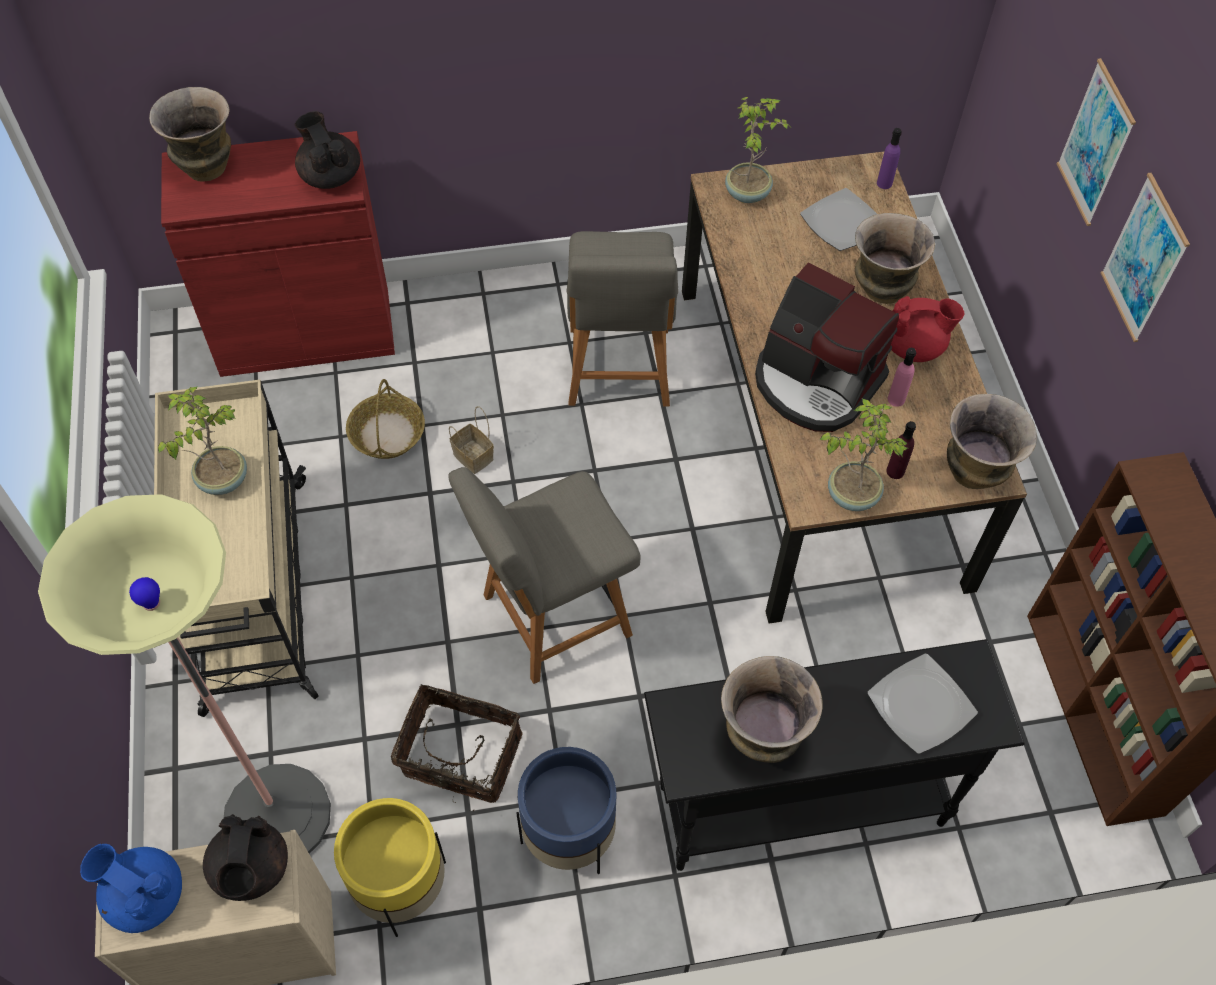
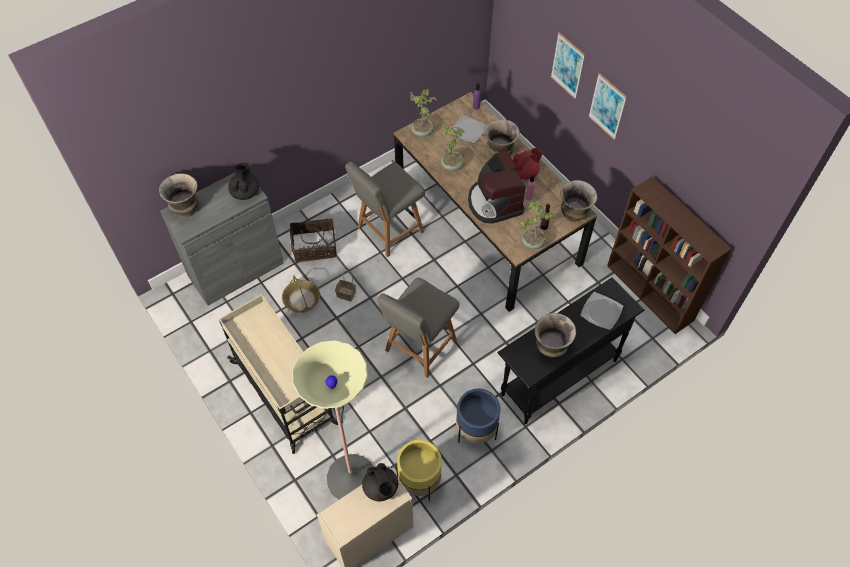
camera: 25 degrees left, 0 degrees up
(145, 896) = (345, 517): blue teapot -> none
(222, 479) = (268, 343): potted plant -> potted plant (451, 166)
(305, 332) = (236, 269): red cabinet -> grey cabinet
(330, 175) = (245, 192): black teapot -> black teapot turned 60 degrees clockwise
(461, 758) = (414, 420): basket -> basket (315, 248)
(619, 371) = (388, 231): grey chair -> grey chair turned 75 degrees clockwise
(816, 382) = (494, 202): coffee machine -> coffee machine turned 60 degrees clockwise

